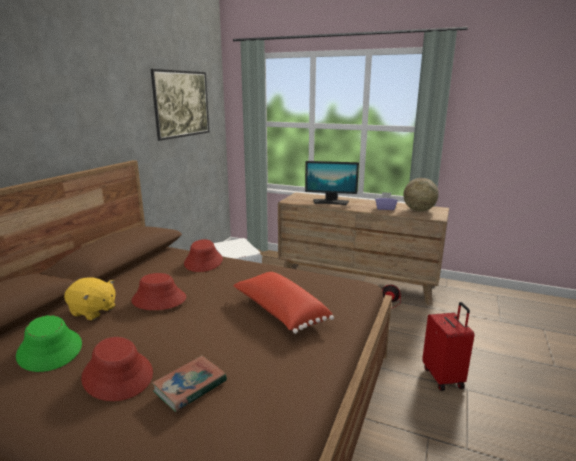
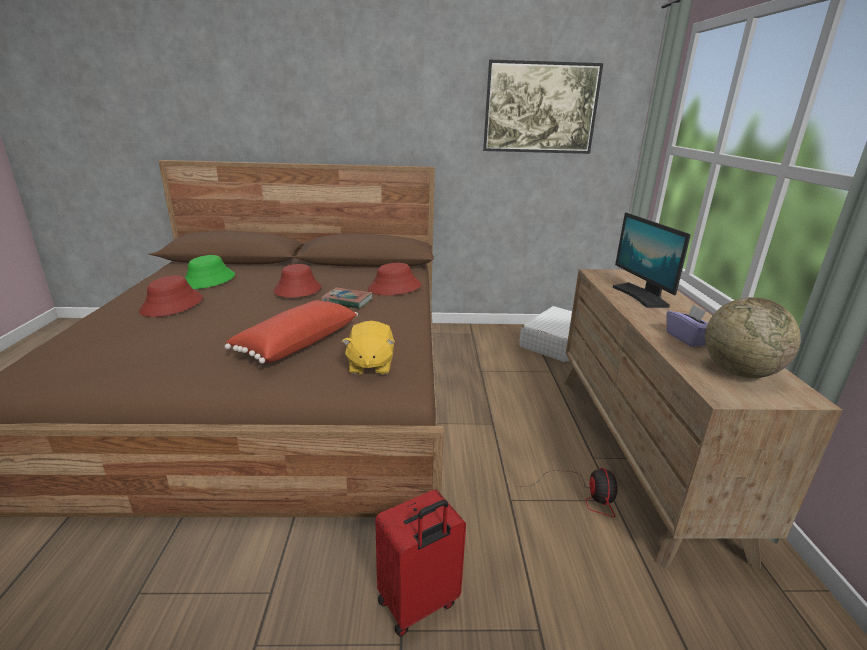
camera: 65 degrees right, 5 degrees up
(93, 311) = (269, 276): yellow plush toy -> yellow plush toy (370, 365)
(190, 386) = (147, 327): book -> book (347, 301)

